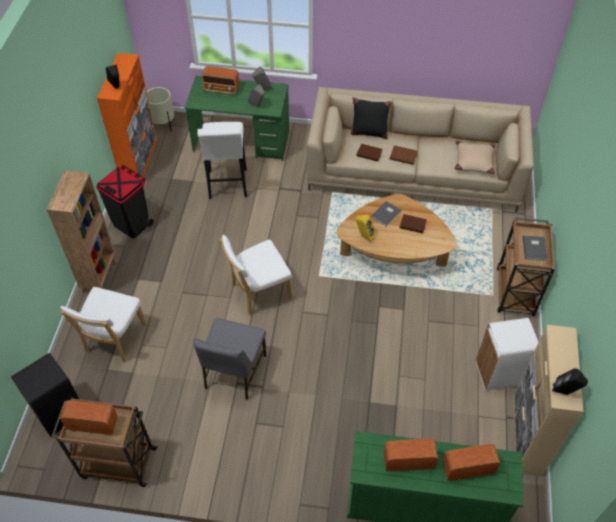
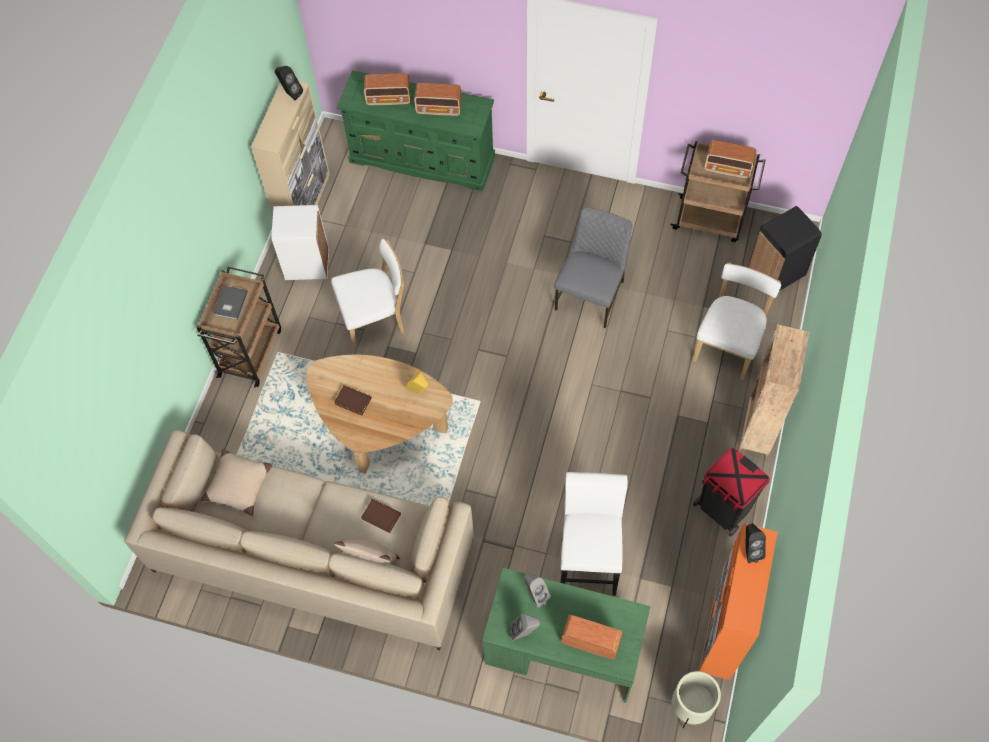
camera: 170 degrees left, 10 degrees up
(258, 292) = (557, 387): white chair -> white chair (375, 319)
(369, 132) = (371, 559): black pillow -> beige pillow
(386, 214) = (381, 421): grey book -> none
(403, 155) = (333, 508): brown book -> none

